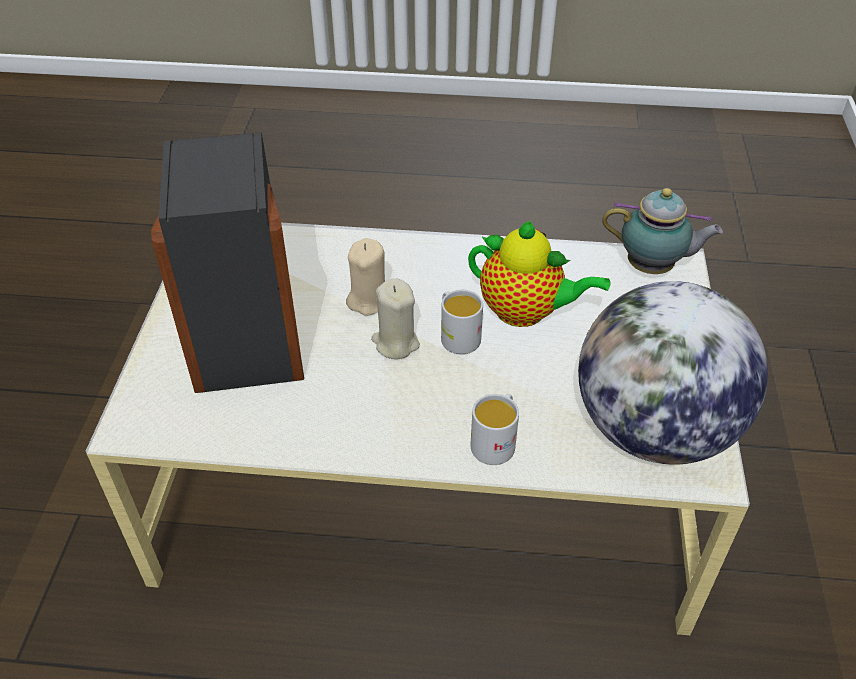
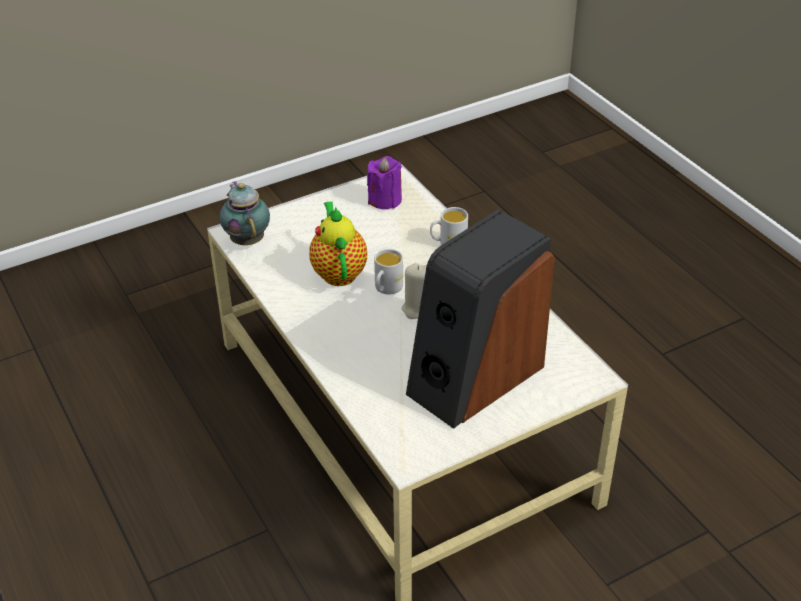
camera: 125 degrees left, 5 degrees down
(368, 300) = (393, 339): beige candle -> none
(654, 430) = (385, 200): globe -> purple candle

